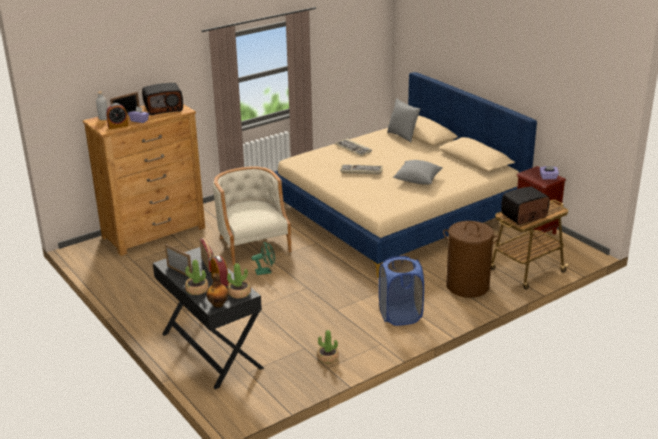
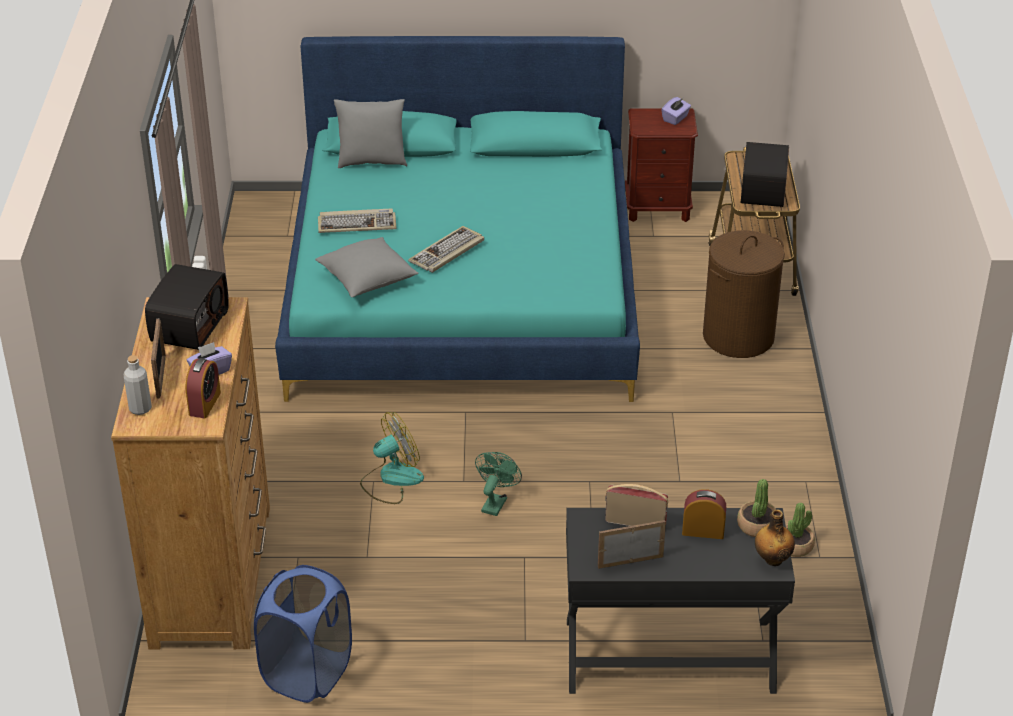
camera: 55 degrees left, 10 degrees up
(197, 290) = (707, 564): potted plant -> none
(252, 244) = (391, 479): beige armchair -> fan
(397, 211) = (462, 291): beige bed -> turquoise bed
(400, 315) = (753, 430): blue laundry basket -> blue laundry basket (307, 673)
(417, 180) = (540, 220): grey pillow -> grey pillow (367, 280)

